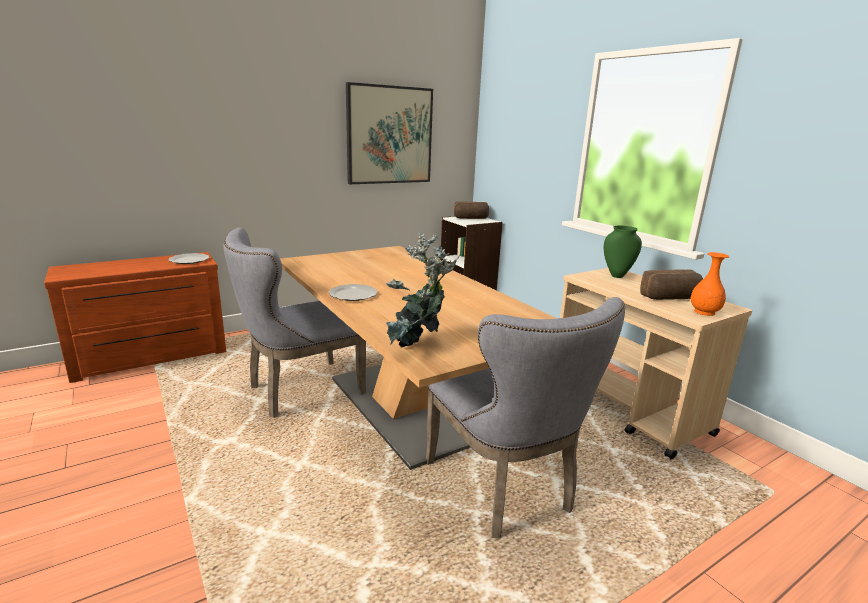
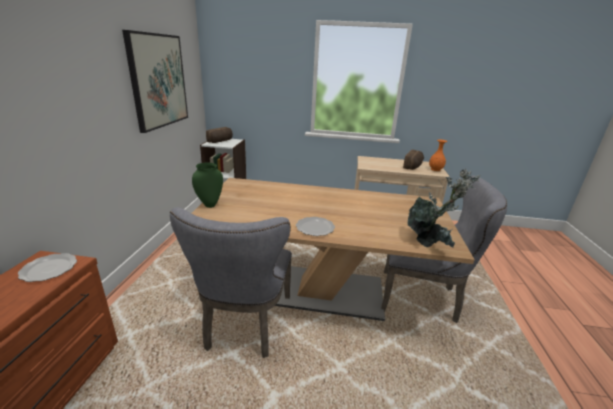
camera: 50 degrees left, 5 degrees up
(617, 276) = (372, 161): green vase -> green vase (209, 205)

